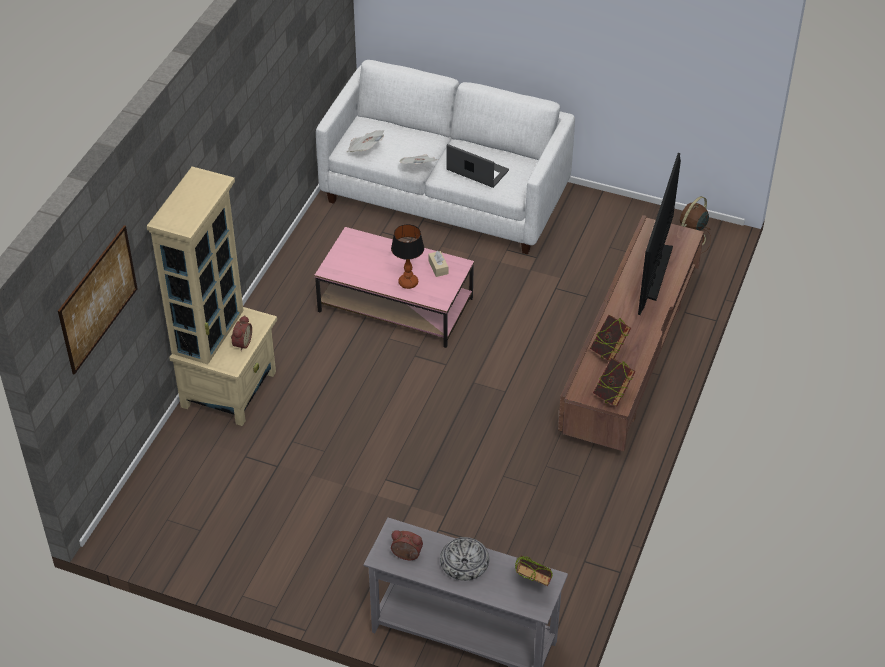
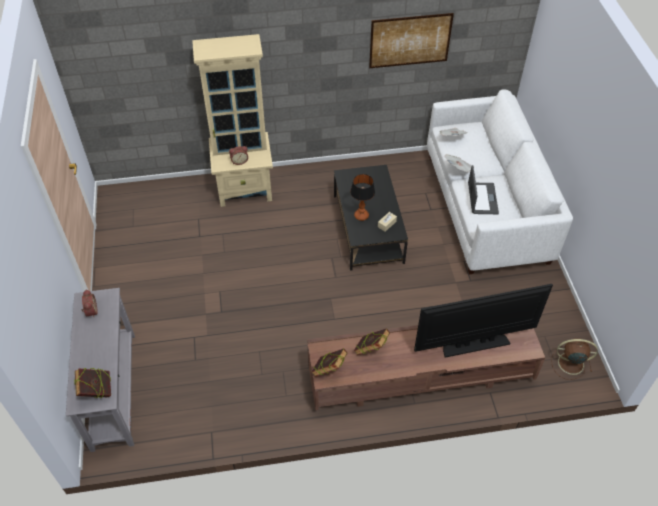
camera: 60 degrees right, 5 degrees up
(98, 299) = (130, 54): picture -> picture (410, 40)
(396, 305) = (368, 229): pink coffee table -> black coffee table
(464, 563) = (98, 344): bowl -> none

